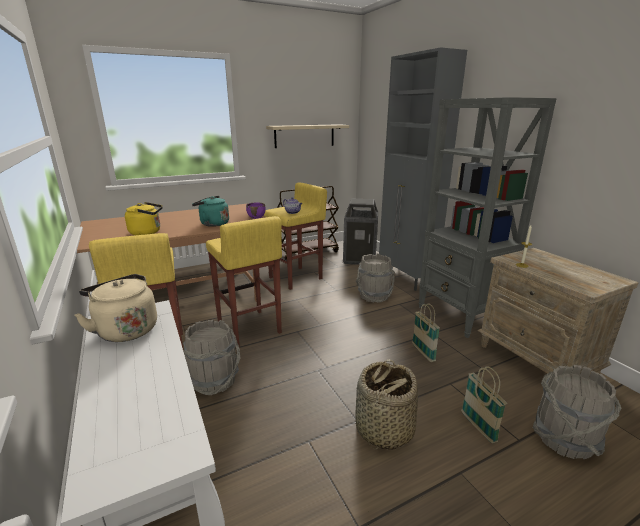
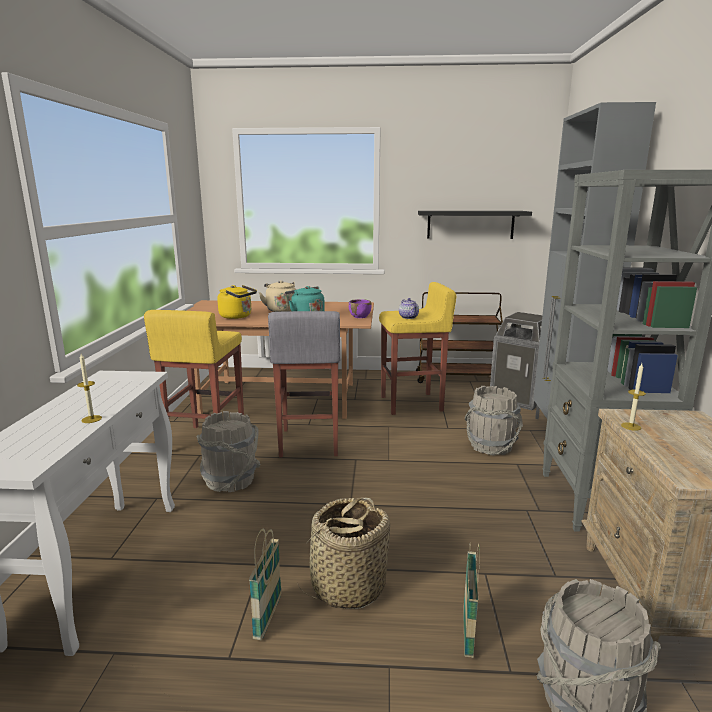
camera: 30 degrees right, 5 degrees down
(126, 329) = (107, 385): beige kettle -> beige kettle (281, 310)
(168, 371) = (91, 419): none -> candle
(248, 328) = (308, 443): yellow stool -> grey stool
(304, 136) = (470, 224): beige shelf -> black shelf
(423, 352) = (487, 527): basket -> basket (268, 617)

